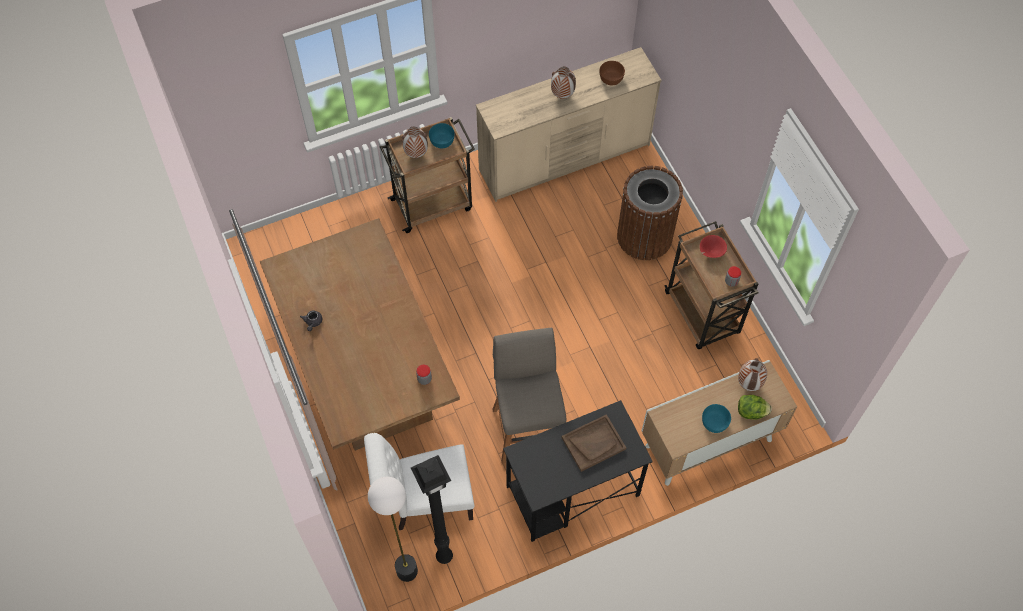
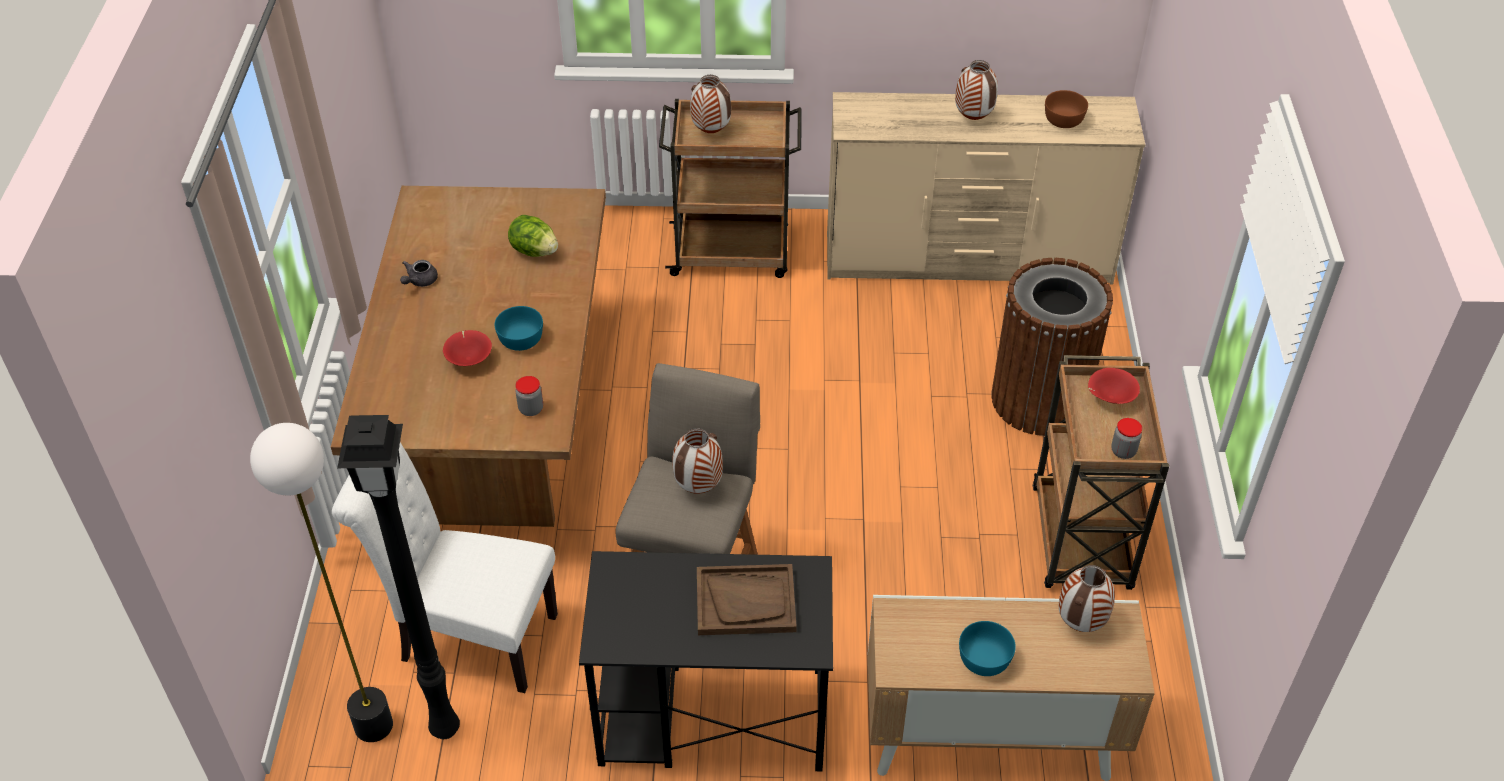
camera: 25 degrees right, 15 degrees down
(372, 362) = (469, 359): none -> red bowl
(441, 141) = (759, 128): turquoise bowl -> turquoise bowl (520, 339)
(535, 389) = (698, 488): none -> vase
(751, 412) = (1061, 668): lettuce -> lettuce (534, 251)

